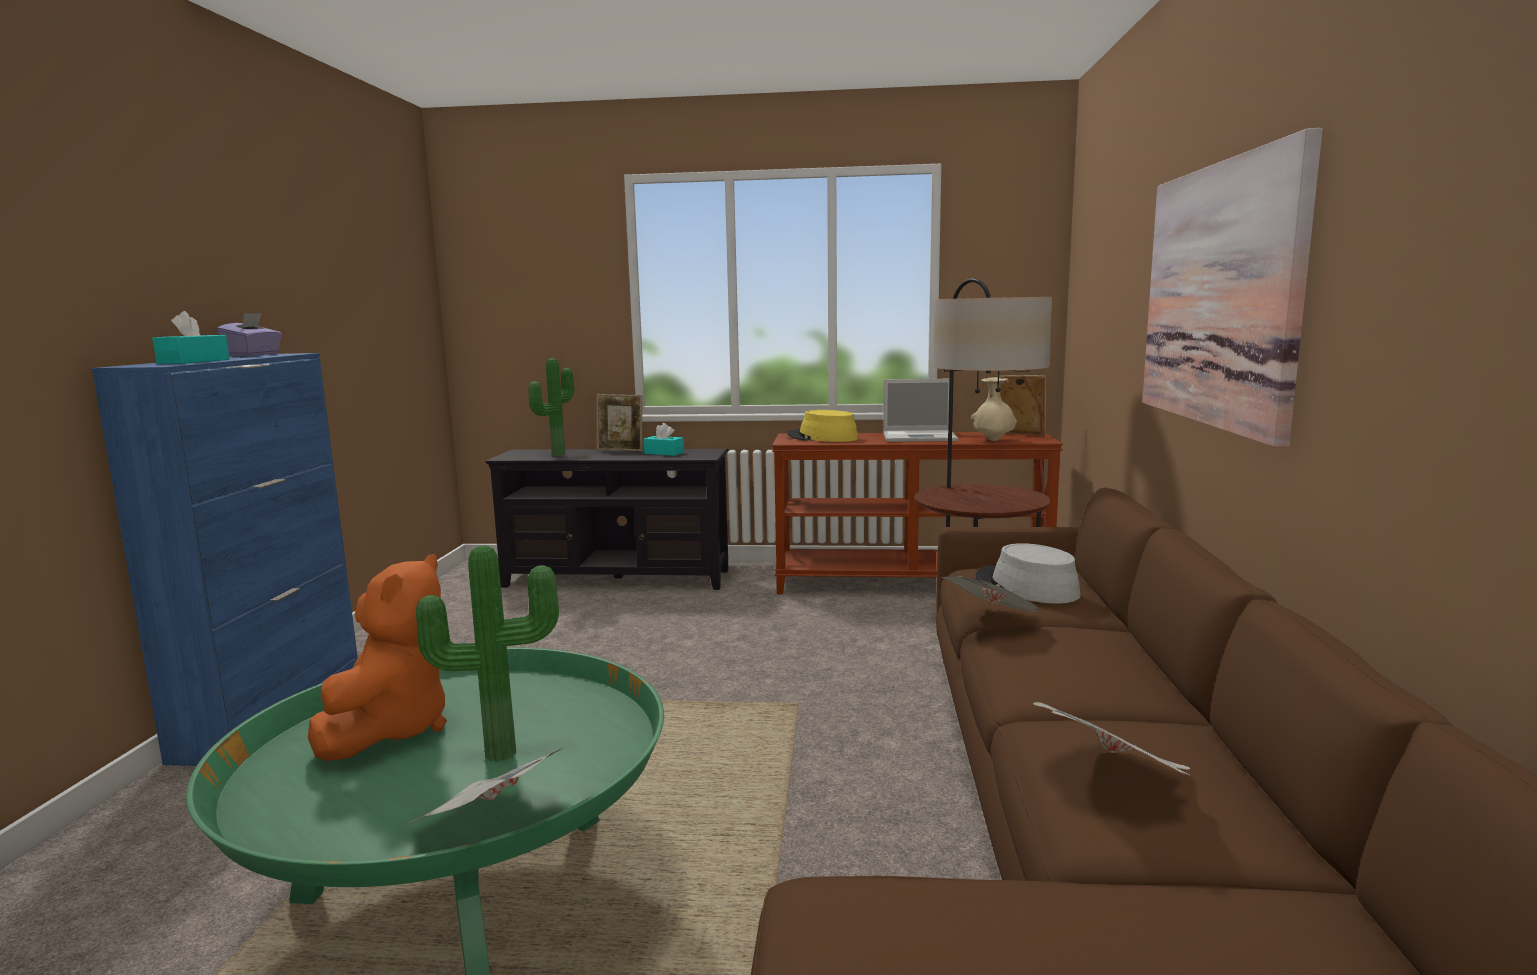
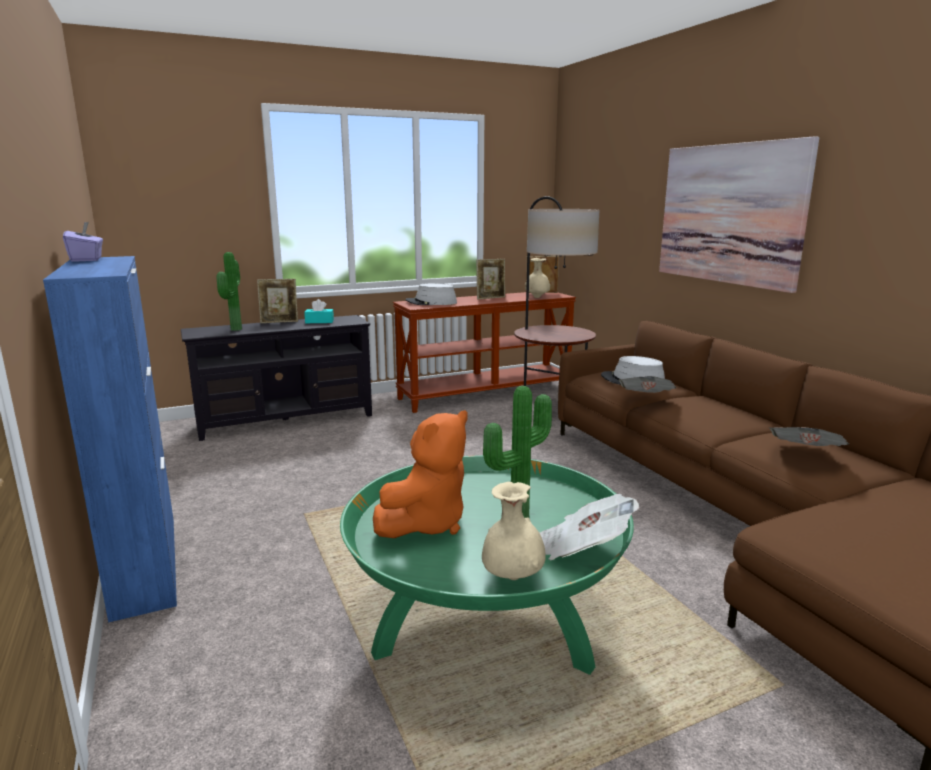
camera: 30 degrees left, 5 degrees up
(194, 361) = (102, 269): turquoise tissue box -> none
(338, 833) = (512, 578): none -> beige vase
(391, 729) = (426, 523): orange plush toy -> orange plush toy turned 60 degrees clockwise
(822, 437) = (431, 302): yellow hat -> grey hat
(921, 437) = (490, 298): laptop -> picture frame

